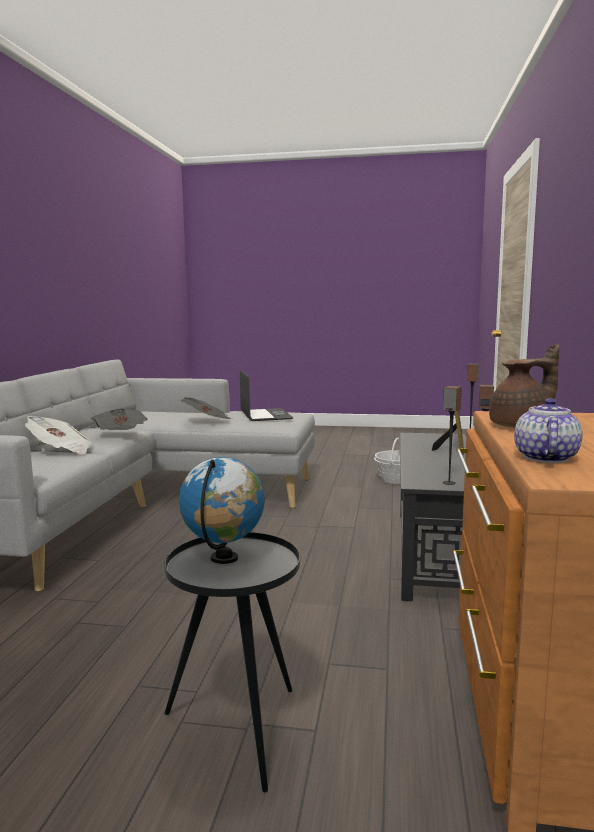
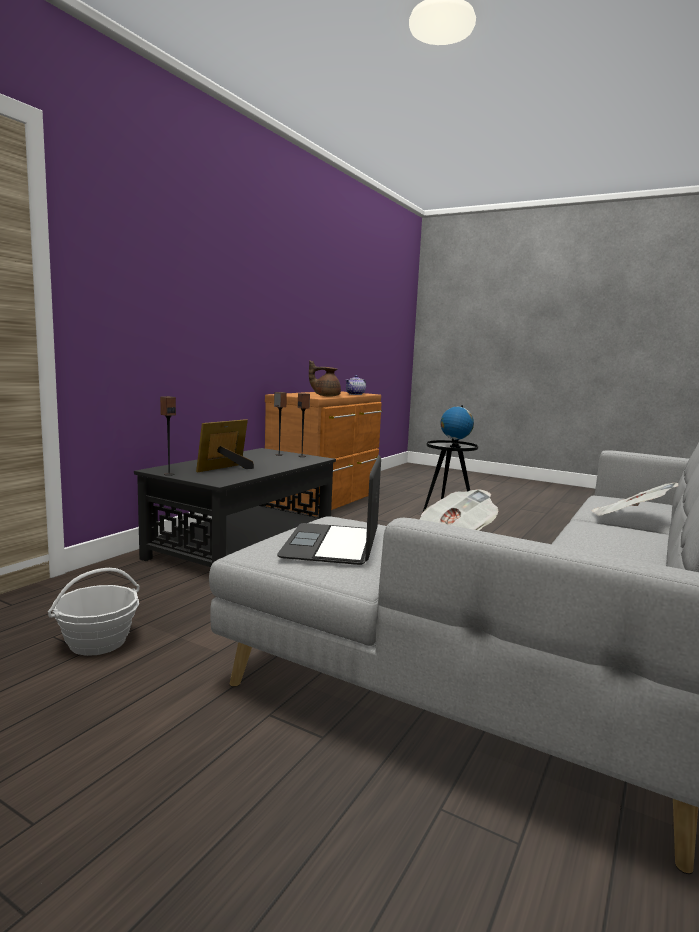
camera: 160 degrees left, 0 degrees up
(121, 435) = (577, 532): newspaper -> none

